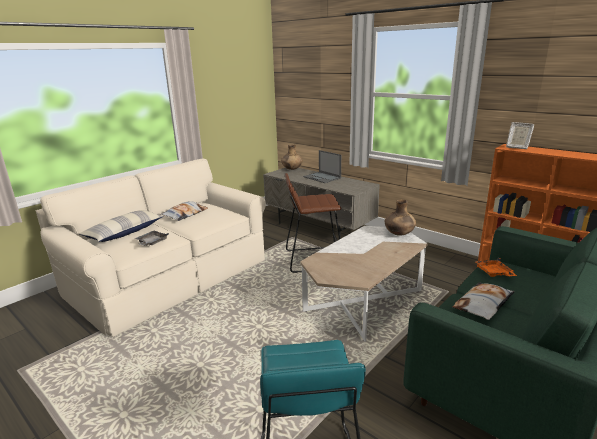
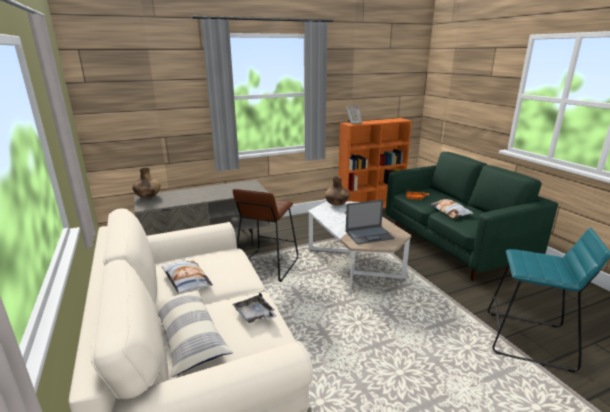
camera: 65 degrees left, 0 degrees up
(322, 177) = (202, 192): laptop -> laptop (369, 235)

